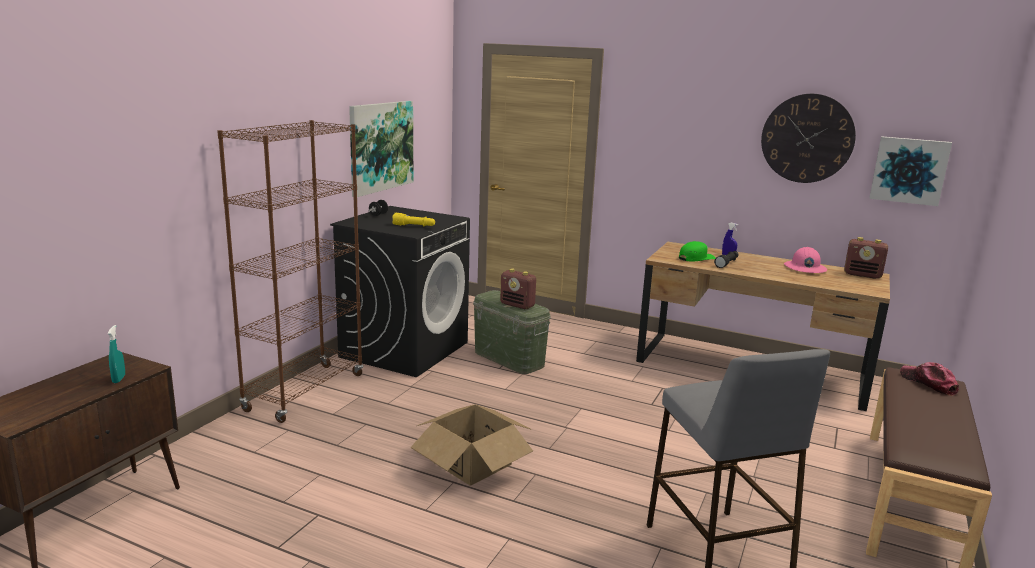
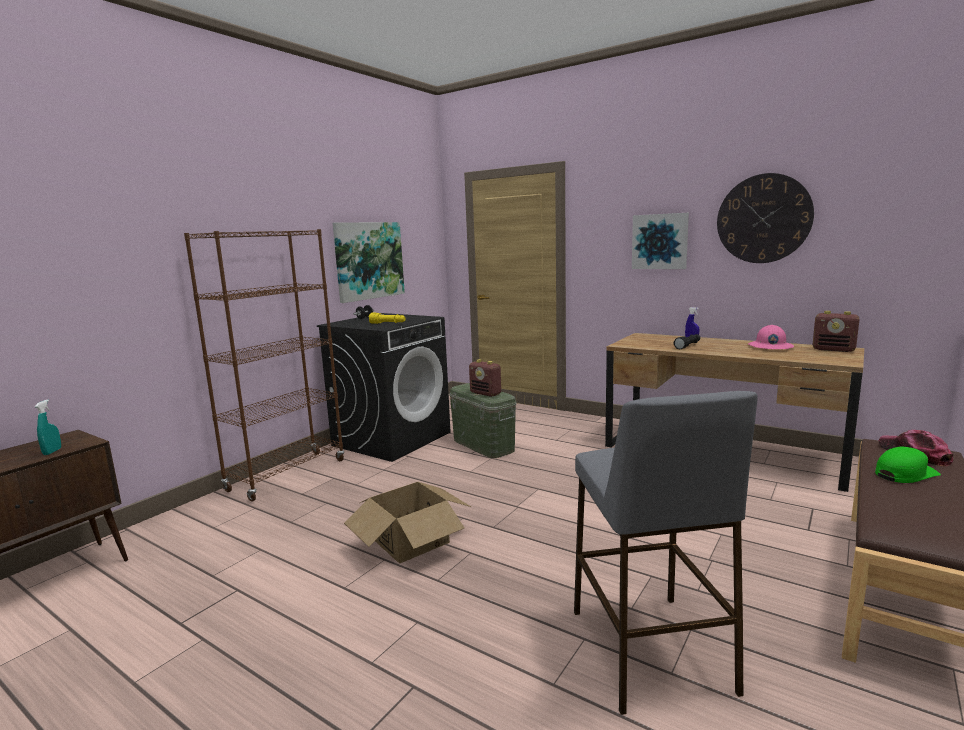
camera: 10 degrees right, 5 degrees down
(696, 258) = (658, 343): green cap -> green cap (905, 473)
(909, 170) = (876, 238): picture -> picture (660, 241)

